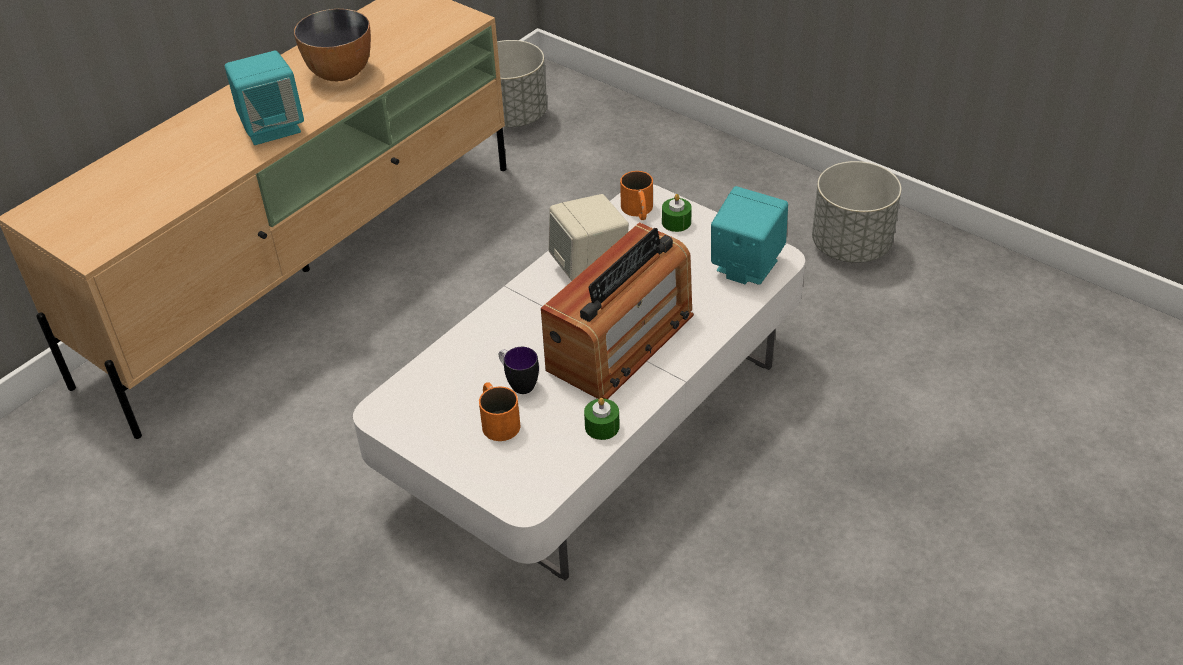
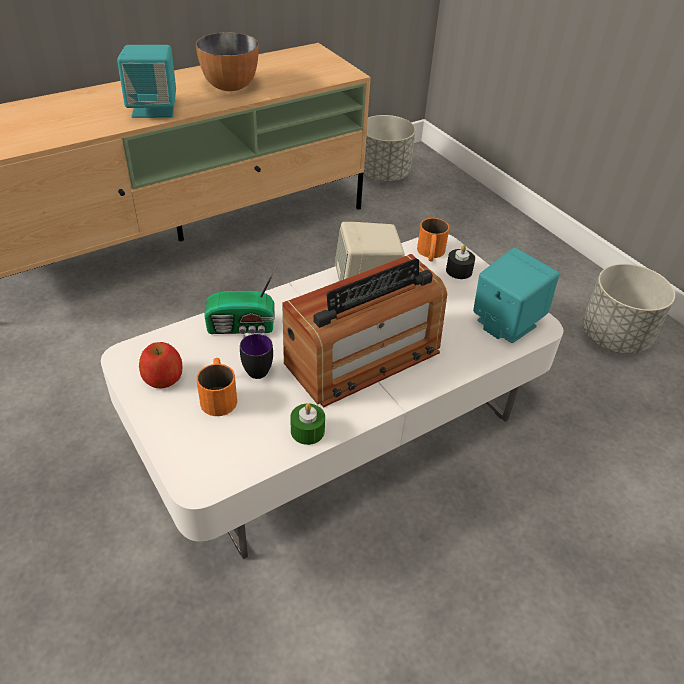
camera: 15 degrees right, 0 degrees up
(431, 420) = (163, 377): none -> apple
(482, 346) = (243, 327): none -> radio
(676, 222) = (459, 271): green candle -> black candle

